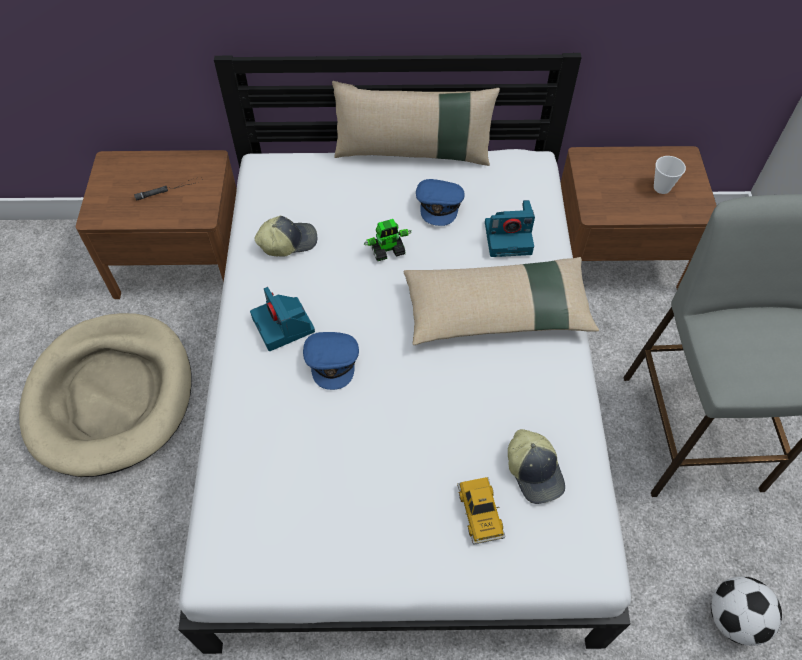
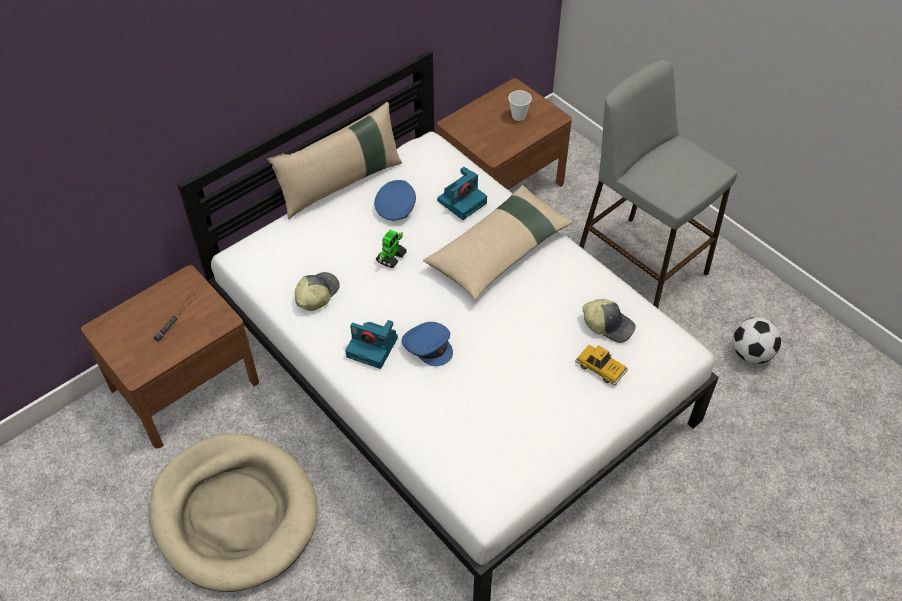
camera: 40 degrees left, 5 degrees down
(439, 204) = (396, 207): blue cap -> blue cap turned 120 degrees counterclockwise

